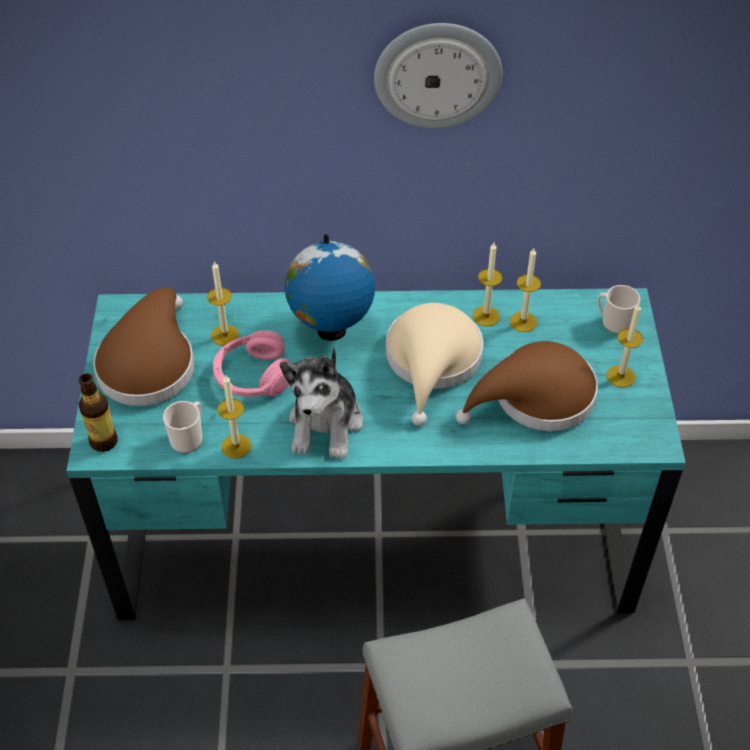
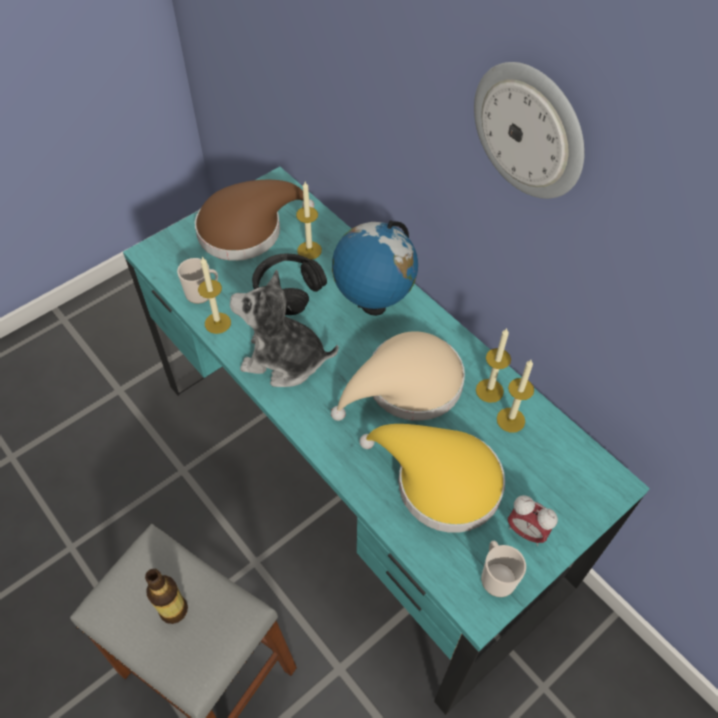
camera: 50 degrees right, 5 degrees up
(104, 441) = (161, 253): bottle -> bottle (173, 610)
(253, 376) = (288, 290): pink headphones -> black headphones
(326, 423) = (284, 360): plush toy -> plush toy turned 45 degrees clockwise
(536, 397) = (439, 481): brown hat -> yellow hat
(613, 322) = (581, 486): mug -> mug (496, 576)
(620, 376) = (526, 531): candle -> alarm clock

